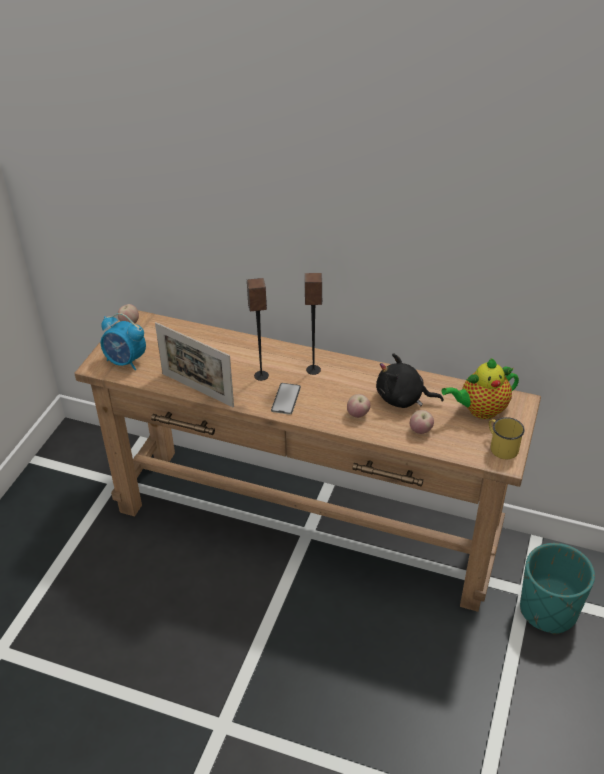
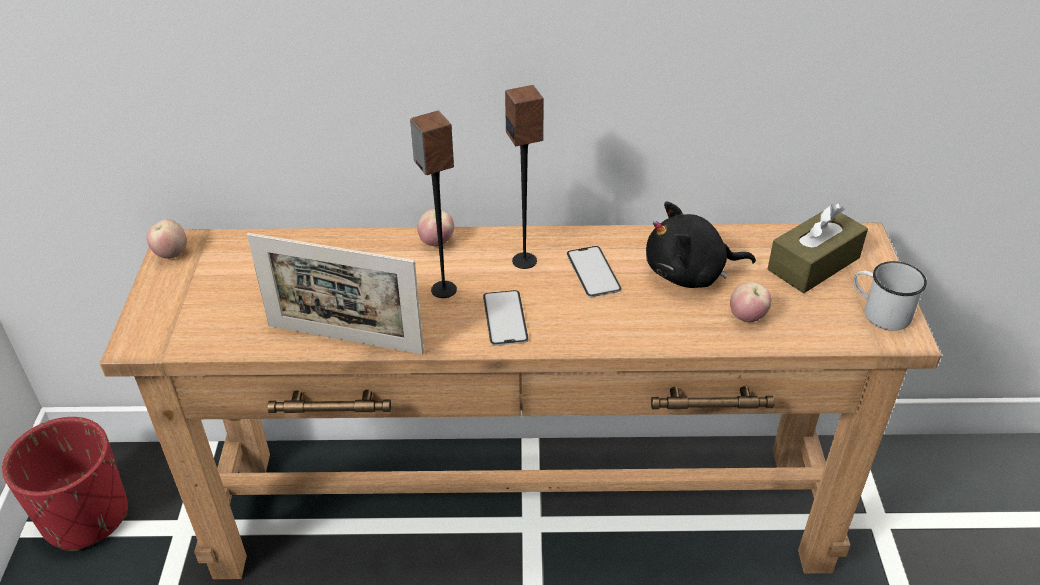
camera: 20 degrees left, 0 degrees up
(65, 461) = (86, 516): none -> red planter
(126, 361) = (191, 320): alarm clock -> none
(348, 385) = (593, 272): none -> phone
(358, 415) = (635, 316): apple -> apple (436, 243)
(480, 410) = (813, 264): teapot -> brown tissue box
(501, 446) = (879, 312): yellow mug -> white mug
(548, 610) = (923, 540): turquoise planter -> none

